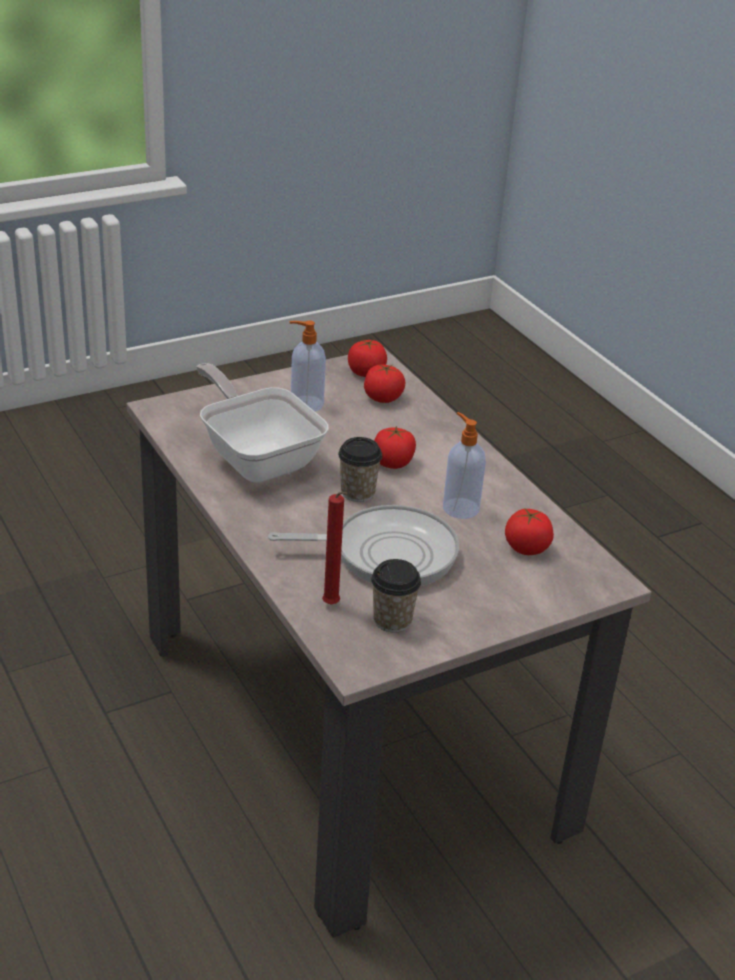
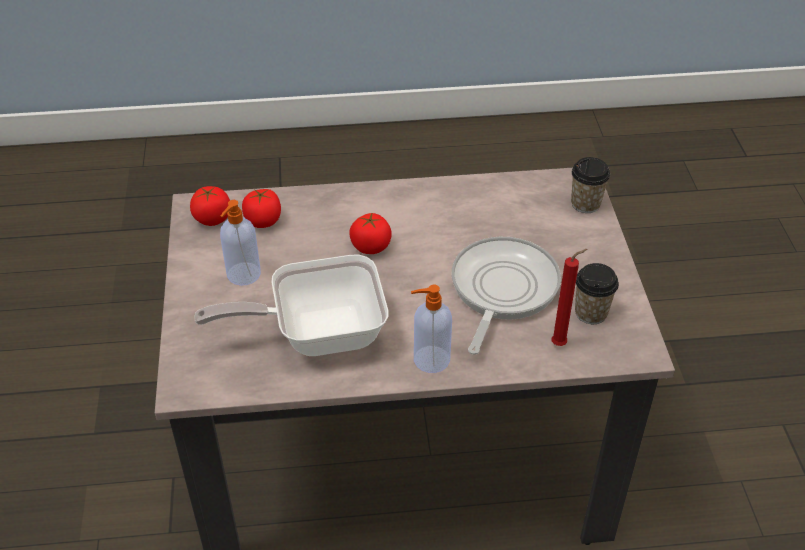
camera: 65 degrees left, 10 degrees up
(357, 492) = (406, 281): cup -> cup (585, 204)
(460, 507) = (455, 227): soap dispenser -> soap dispenser (430, 360)
(526, 547) = (523, 208): tomato -> none

